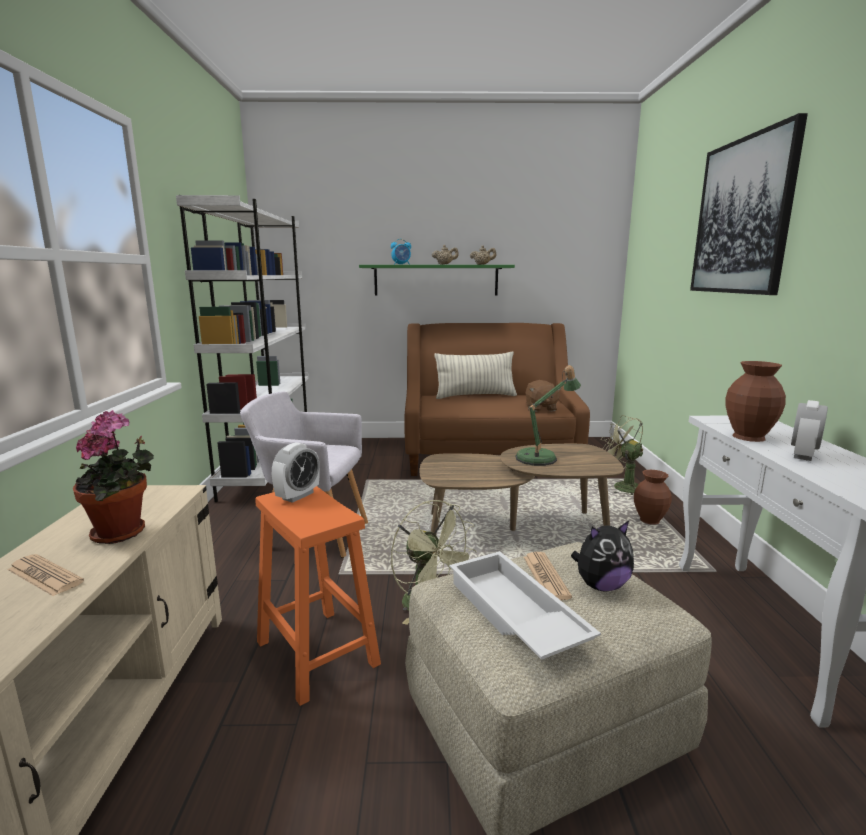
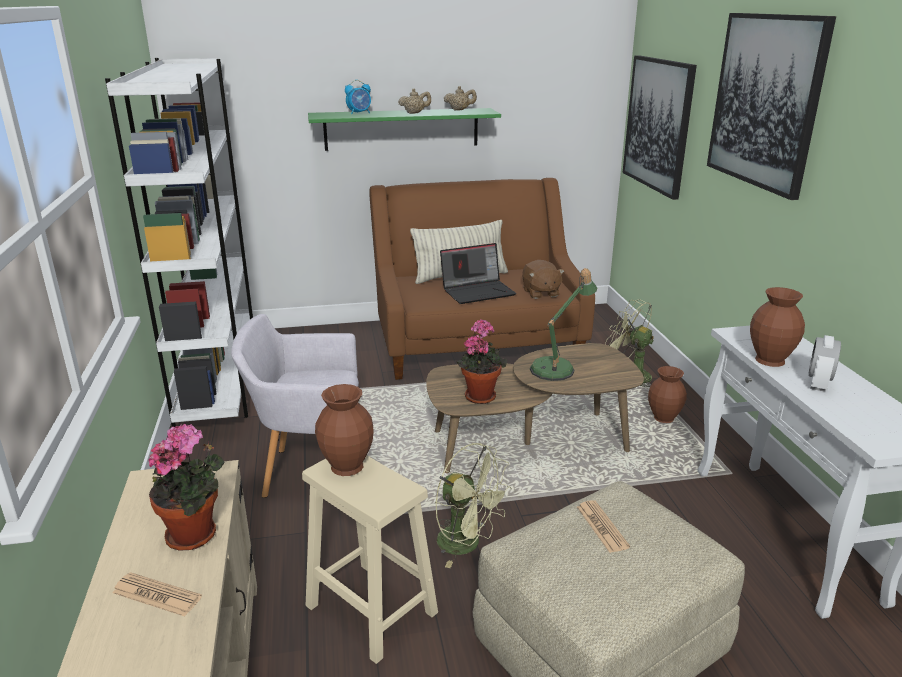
camera: 10 degrees left, 10 degrees up
(298, 496) = (346, 466): alarm clock -> brown vase
(315, 652) = (369, 608): orange stool -> beige stool
(465, 474) = (480, 395): none -> potted plant
(487, 405) = (478, 291): none -> laptop
(513, 614) = (584, 570): white tray -> none
(601, 585) = (651, 531): plush toy -> none
(650, 272) = (658, 124): none -> picture

